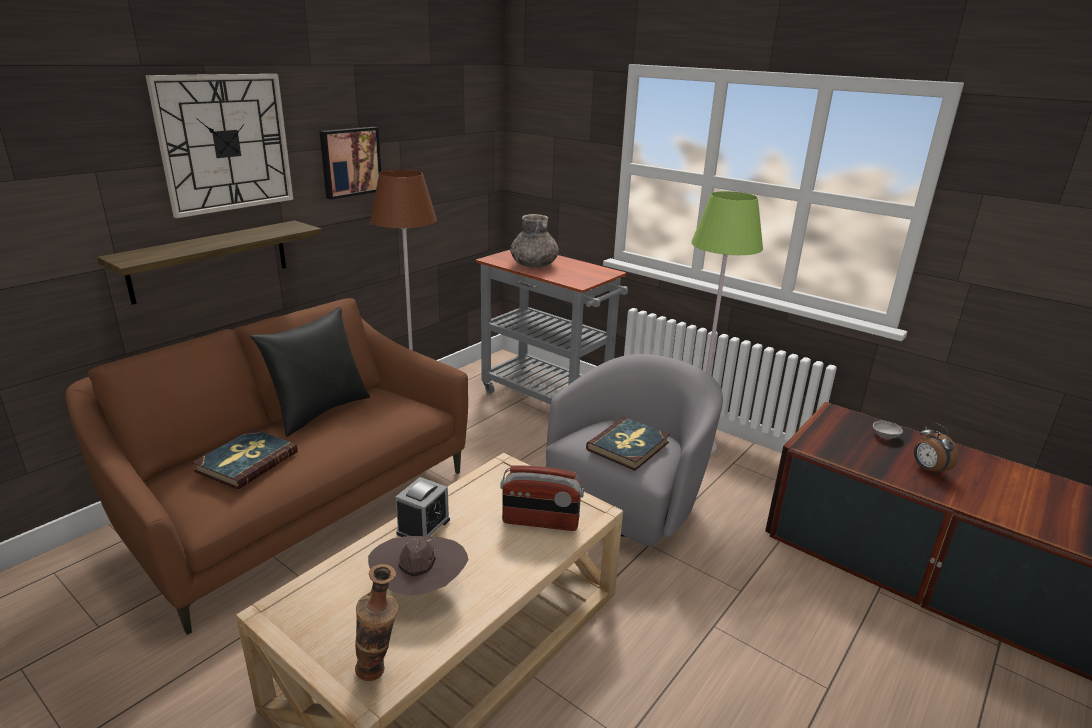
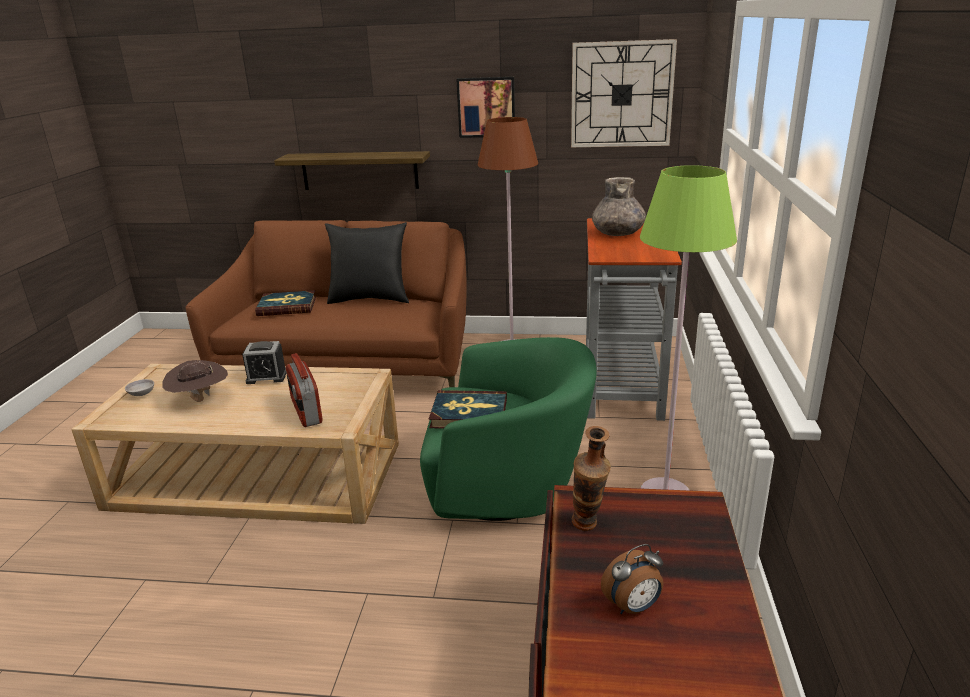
camera: 60 degrees right, 0 degrees up
(225, 143) = (376, 84): wall clock -> wall clock (621, 95)
(379, 673) = (119, 416): vase -> vase (588, 528)
(630, 502) = (507, 488): grey armchair -> green armchair
(885, 436) = (687, 555): grey bowl -> grey bowl (141, 394)
(928, 469) = (633, 607): alarm clock -> alarm clock turned 150 degrees counterclockwise

